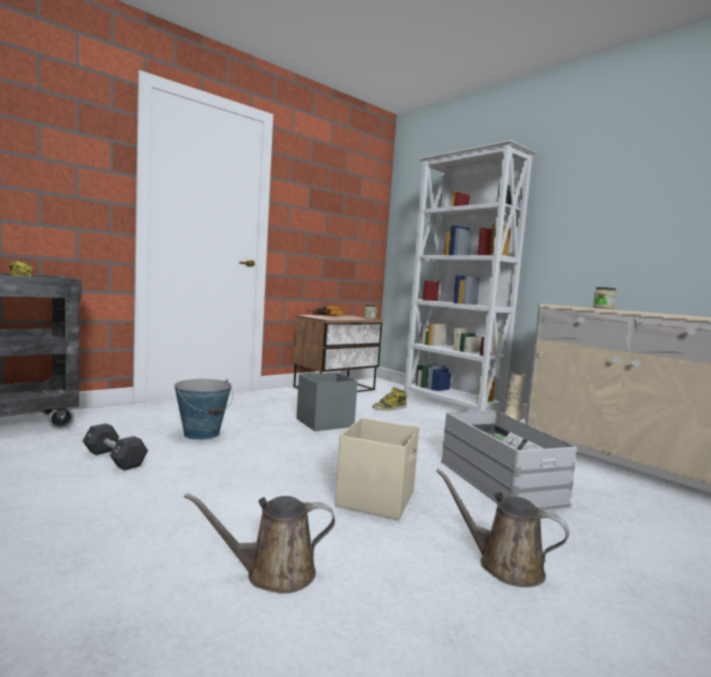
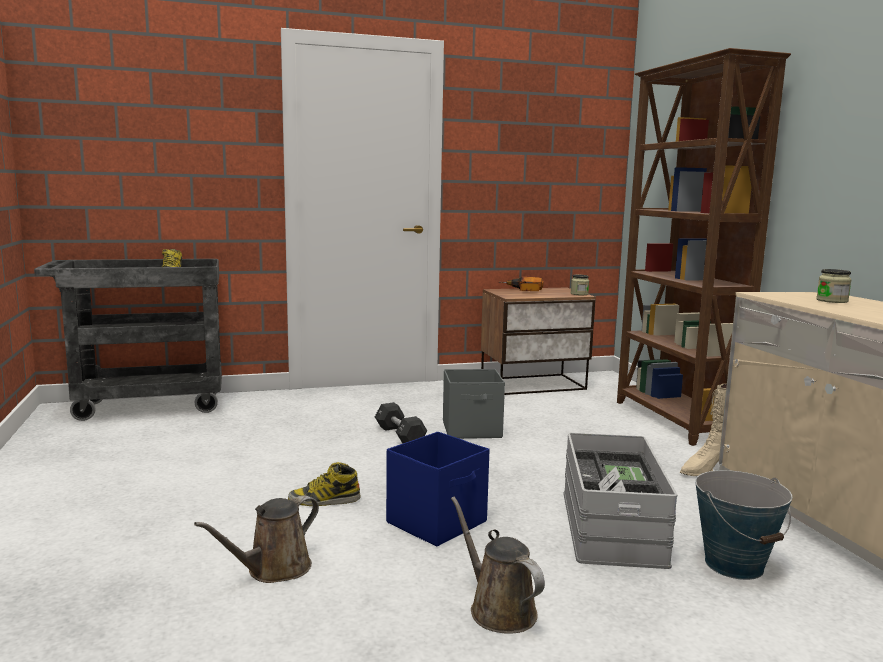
camera: 25 degrees right, 5 degrees up
(114, 458) = (228, 448): black dumbbell -> black dumbbell (400, 435)
(202, 434) = (326, 430): bucket -> bucket (734, 564)
(273, 573) = (274, 570): brown watering can -> brown watering can turned 60 degrees counterclockwise
(376, 499) = (438, 522): beige storage box -> blue storage box
(389, 408) = (578, 417): boot -> boot (324, 500)
(451, 406) = (674, 420): white bookcase -> brown bookcase

